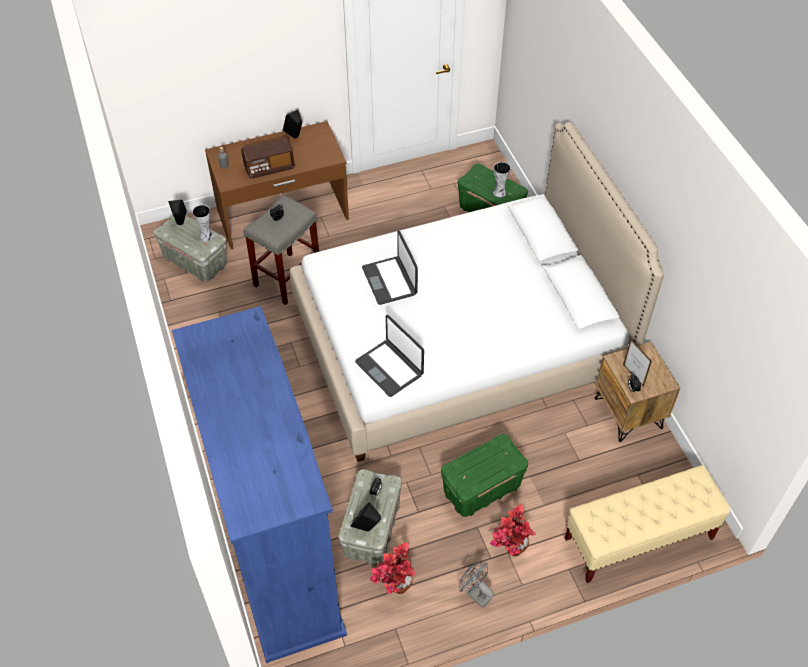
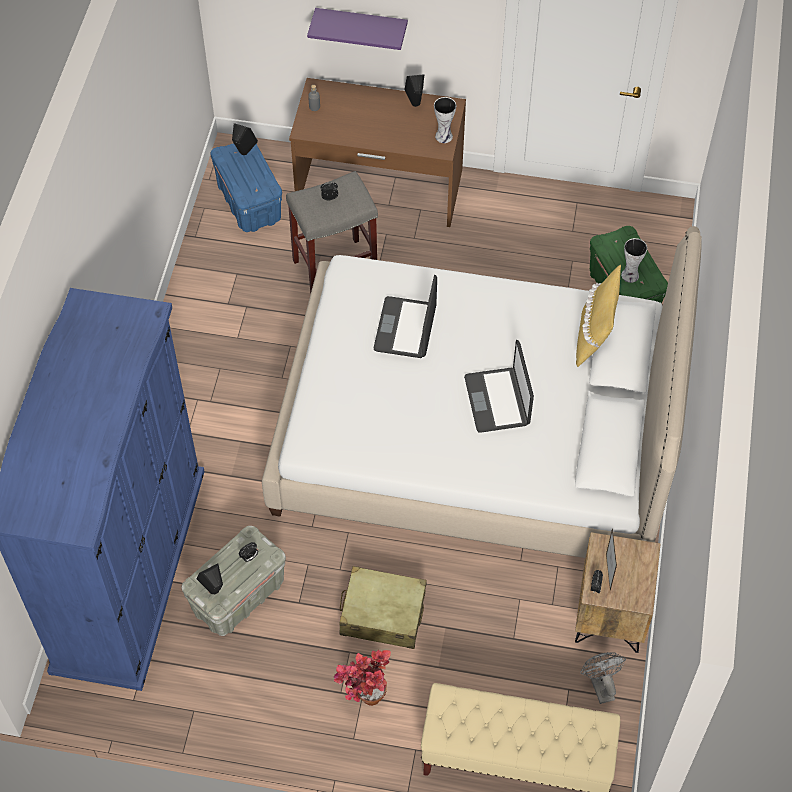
camera: 30 degrees right, 5 degrees up
(195, 261) = (248, 202): grey storage box -> blue storage box
(207, 235) = (263, 179): vase -> vase (444, 136)
(240, 90) = (361, 27): none -> purple shelf
(269, 168) = (361, 131): radio -> none
(389, 368) = (337, 429): laptop -> laptop (498, 401)
(393, 588) = (220, 668): potted plant -> none
(475, 593) = (298, 720): grey fan -> grey fan (600, 685)
(481, 489) = (382, 614): green storage box -> beige suitcase
(517, 232) = (594, 337): none -> yellow pillow

